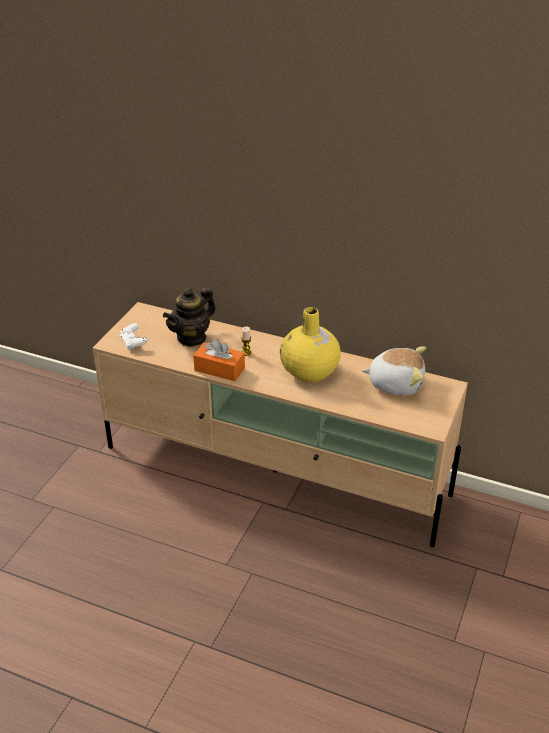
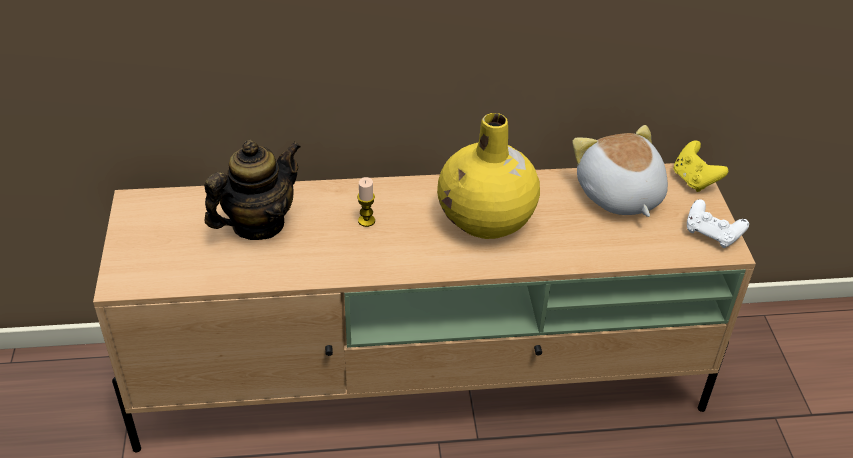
camera: 30 degrees left, 5 degrees up
(133, 343) = (164, 267): white game controller -> white game controller (712, 234)
(191, 338) = (258, 224): teapot -> teapot turned 150 degrees counterclockwise
(219, 369) = (346, 264): orange tissue box -> none
(395, 383) = (618, 196): plush toy -> plush toy turned 90 degrees counterclockwise
(449, 389) = (694, 180): none -> yellow game controller

